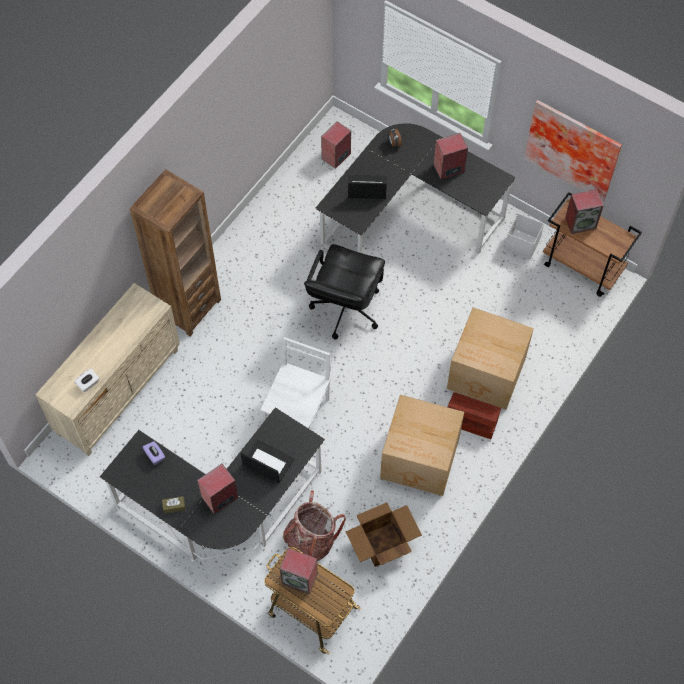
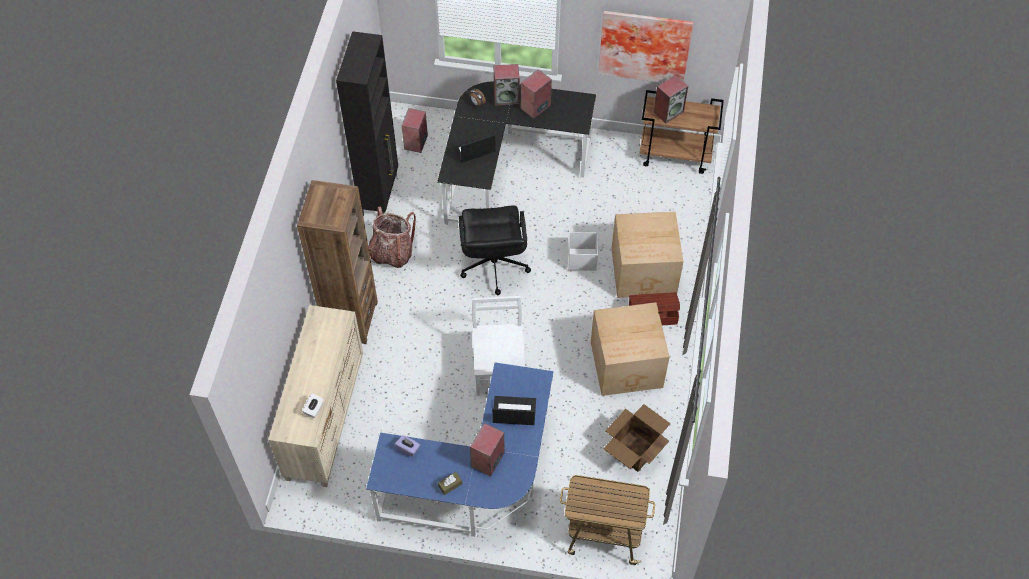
camera: 25 degrees left, 5 degrees down
(223, 511) = (478, 482): black desk -> blue desk
(276, 195) = (380, 194): none -> black cabinet
(300, 578) = (596, 499): speaker -> speaker (507, 97)
(311, 539) = (570, 473): backpack -> backpack (392, 253)
(521, 244) = (615, 155): white storage box -> white storage box (581, 259)

